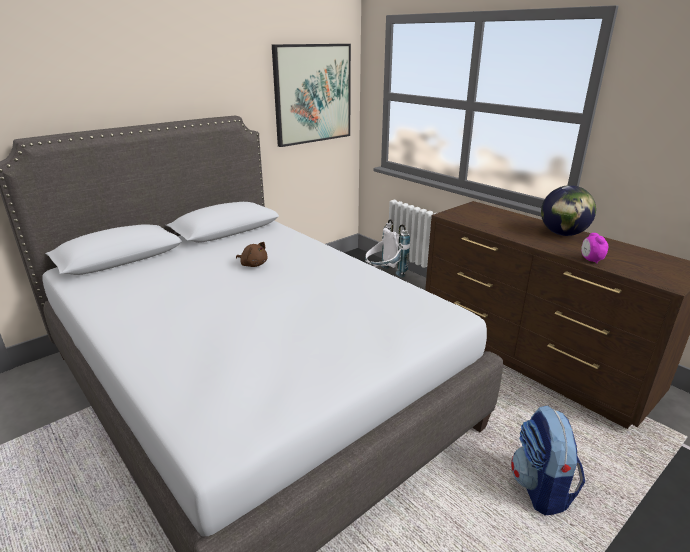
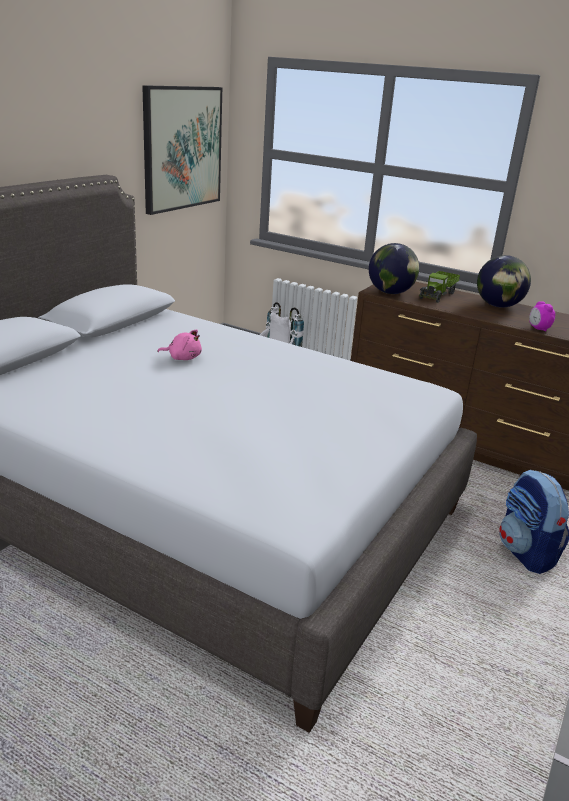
camera: 20 degrees left, 0 degrees up
(253, 264) = (183, 358): brown plush toy -> pink plush toy
(461, 216) = (390, 293): none -> globe
(507, 220) = (437, 295): none -> toy truck

